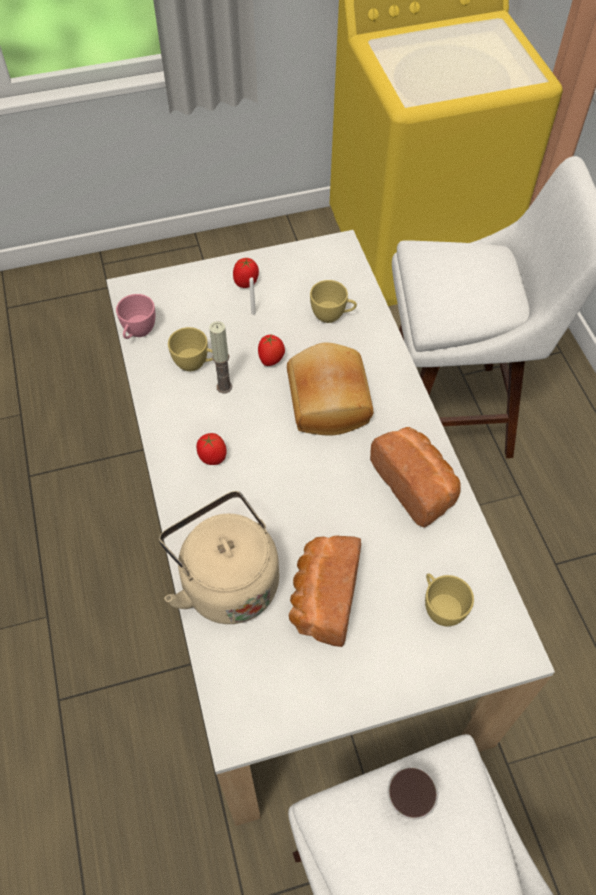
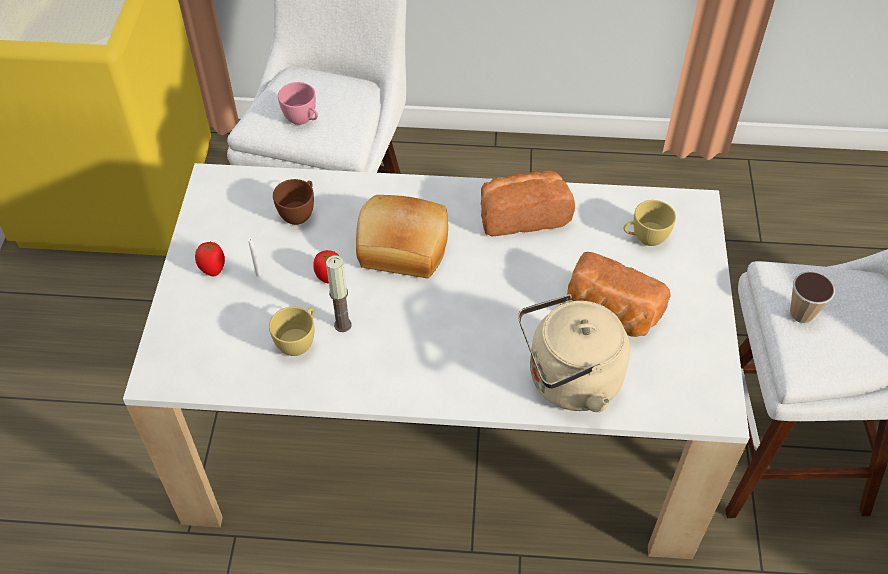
camera: 70 degrees left, 5 degrees down
(138, 332) = (225, 384): pink cup -> pink cup (303, 120)
(212, 458) = (426, 357): tomato -> none
(332, 316) = (299, 213): yellow cup -> brown cup

